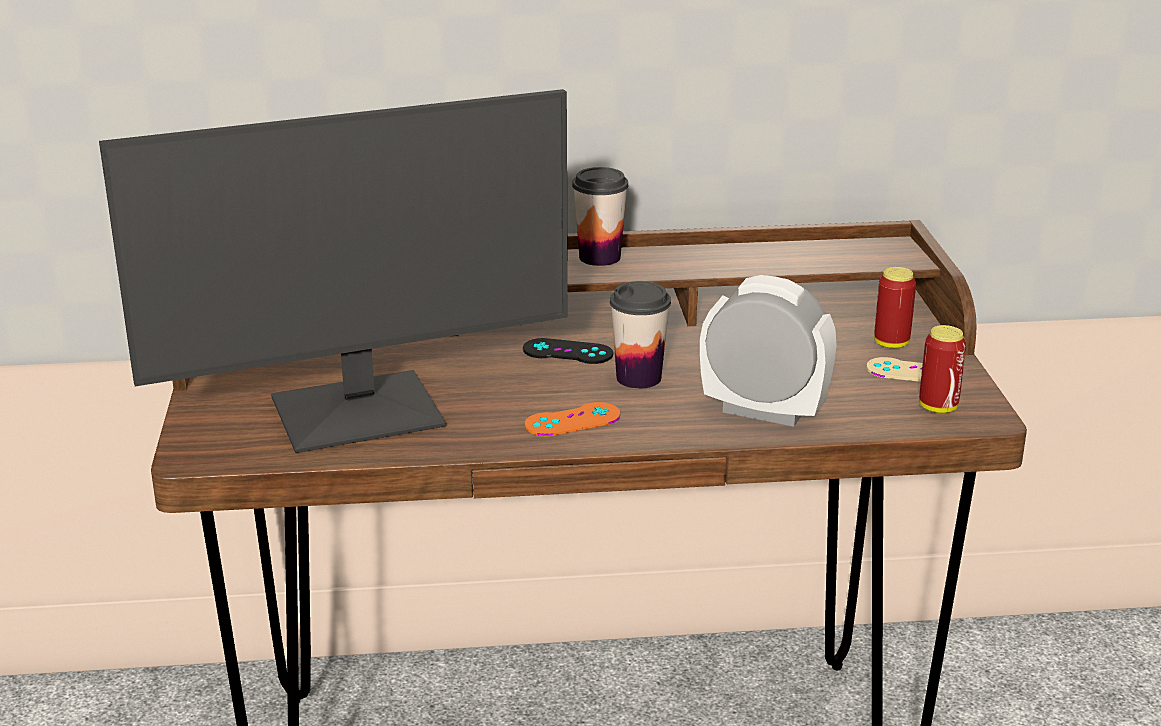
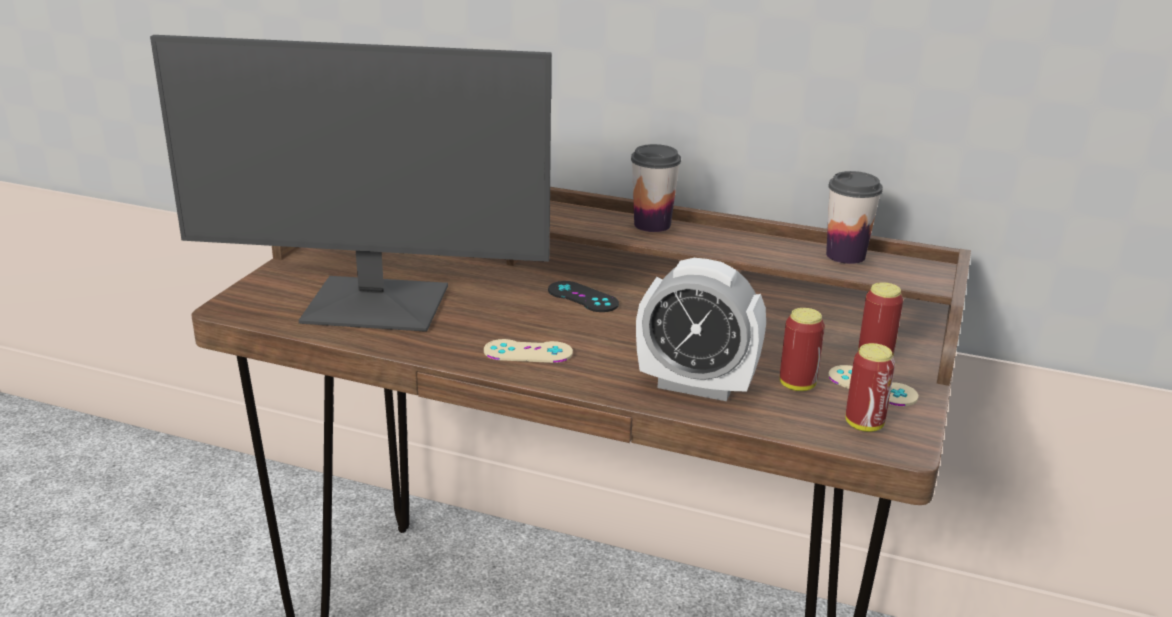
camera: 25 degrees right, 0 degrees up
(572, 420) = (528, 352): orange game controller -> beige game controller
(638, 378) = (618, 331): cup -> cup (845, 255)
(763, 411) = (696, 385): alarm clock -> alarm clock turned 150 degrees clockwise
(850, 387) = (797, 385): none -> can

